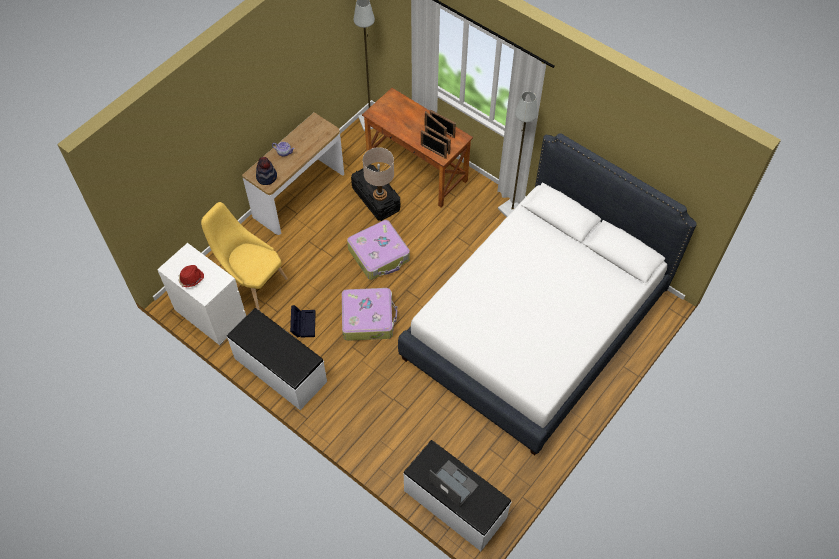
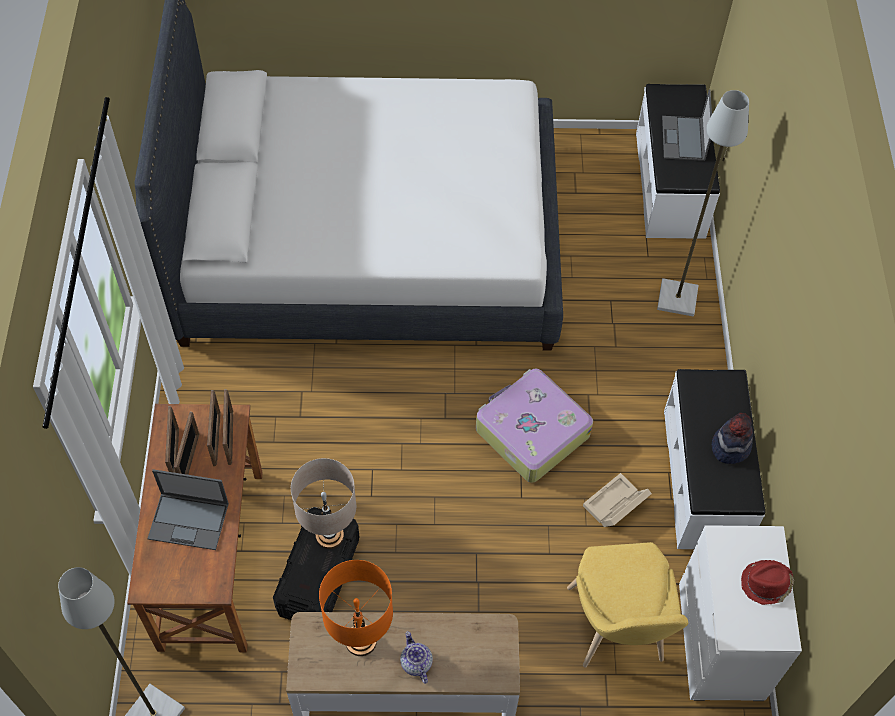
camera: 130 degrees left, 0 degrees up
(267, 176) = (488, 647): hat -> hat (730, 446)
(303, 323) = (614, 506): black storage box -> beige storage box
(309, 142) = (361, 641): none -> orange table lamp
(379, 255) = (417, 494): suitcase -> none
(407, 120) = (189, 521): none -> laptop
(512, 210) = (193, 378): grey floor lamp -> grey floor lamp (678, 298)

